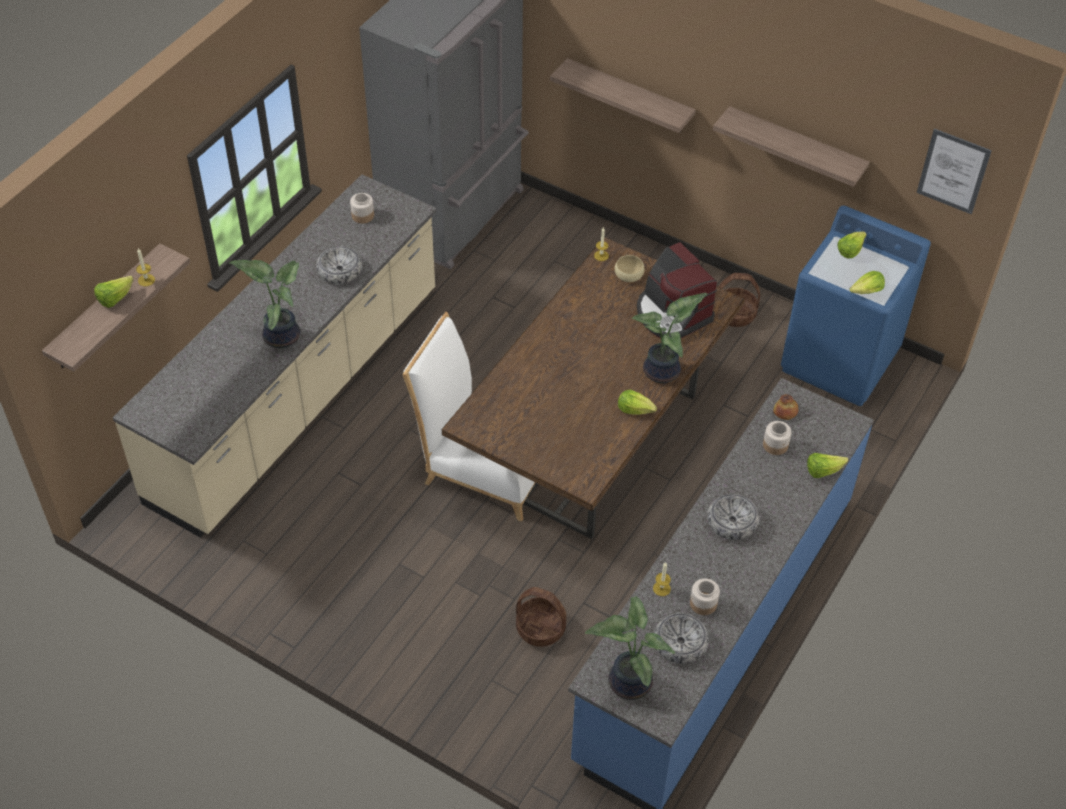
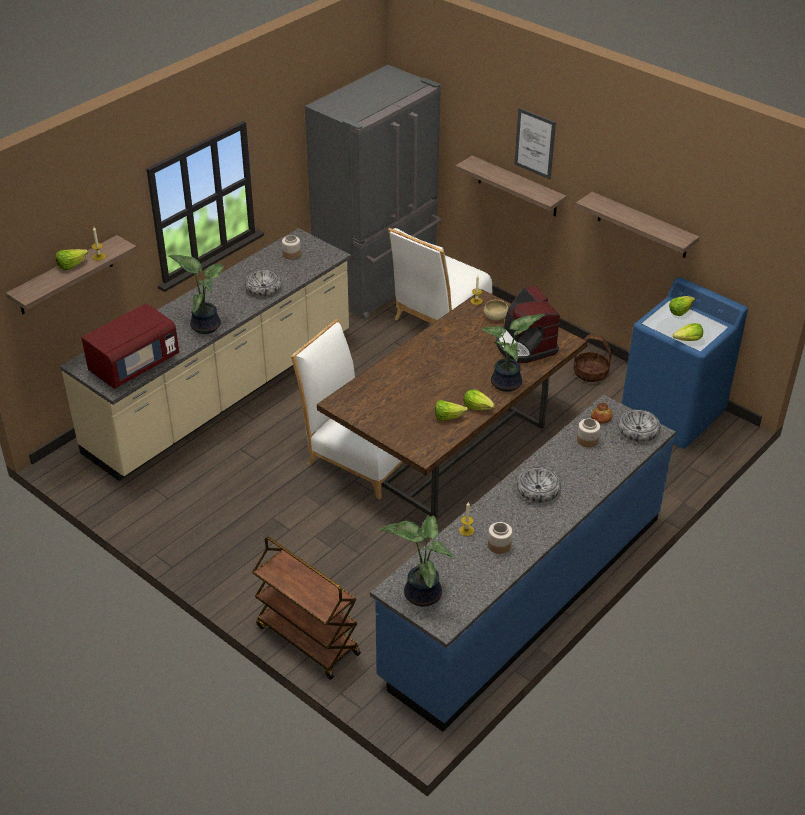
camera: 10 degrees right, 10 degrees down
(206, 405) = (134, 365): none -> red microwave
(477, 722) = (307, 640): none -> brown cart
(539, 253) = (439, 316): none -> white chair
(540, 628) = (376, 578): basket -> none
(680, 643) = (473, 571): bowl -> bowl (638, 431)
(823, 471) = (624, 463): lettuce -> lettuce (448, 417)
(953, 171) = (765, 242): picture -> picture (535, 143)

